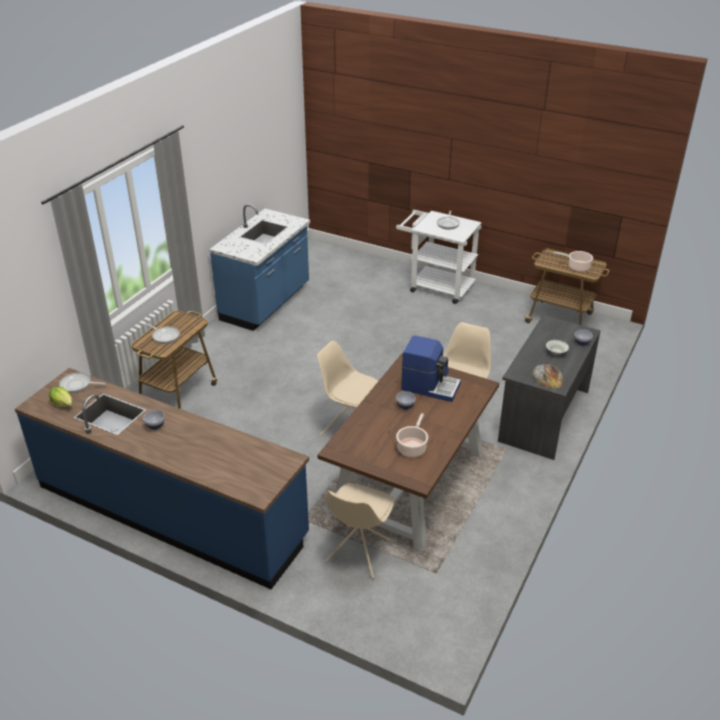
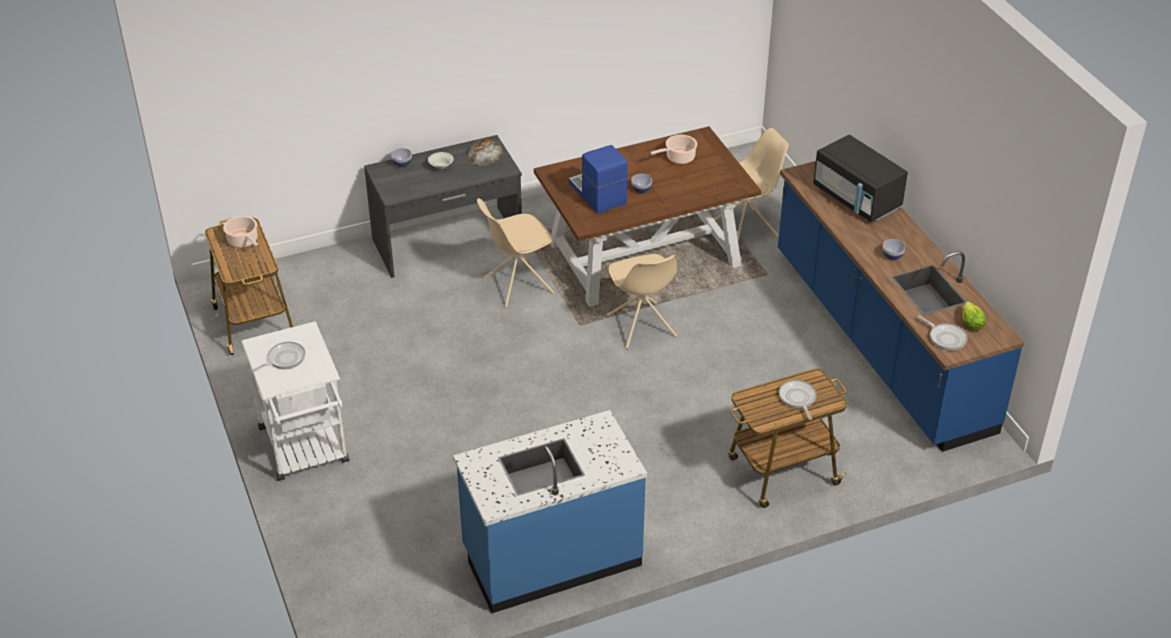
camera: 140 degrees left, 5 degrees up
(220, 462) = (857, 199): none -> black microwave

